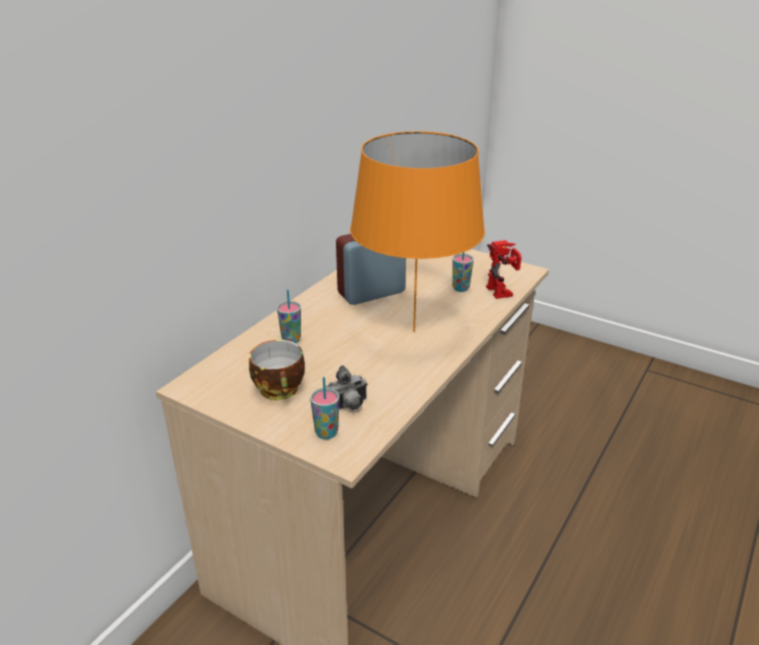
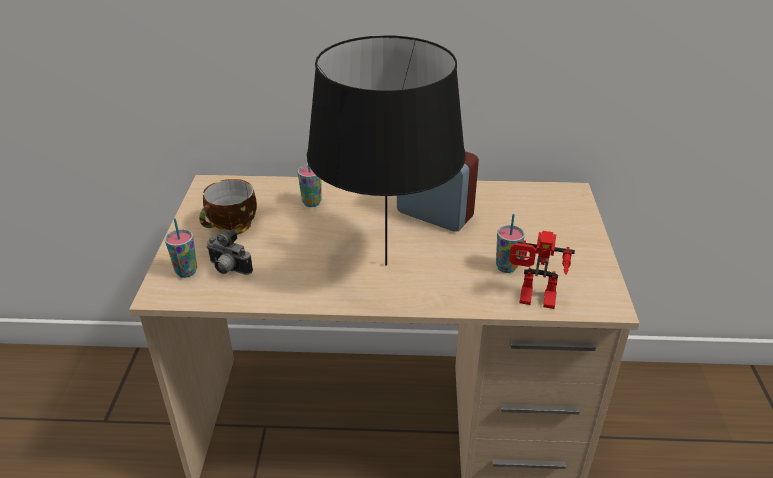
camera: 60 degrees right, 5 degrees up
(414, 331) = (386, 264): orange table lamp -> black table lamp
(503, 292) = (534, 301): toy robot -> toy robot turned 60 degrees clockwise

